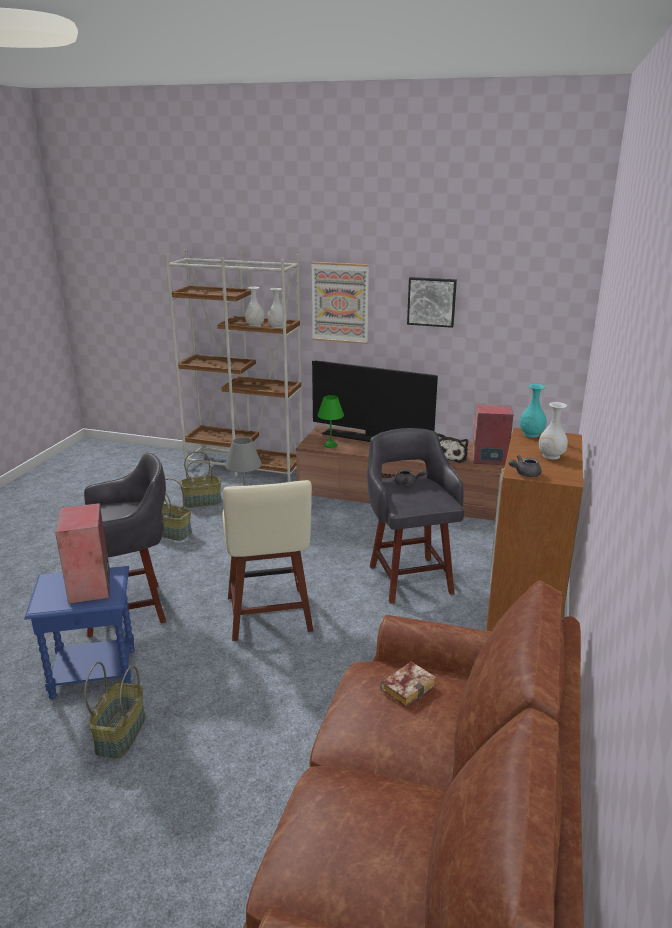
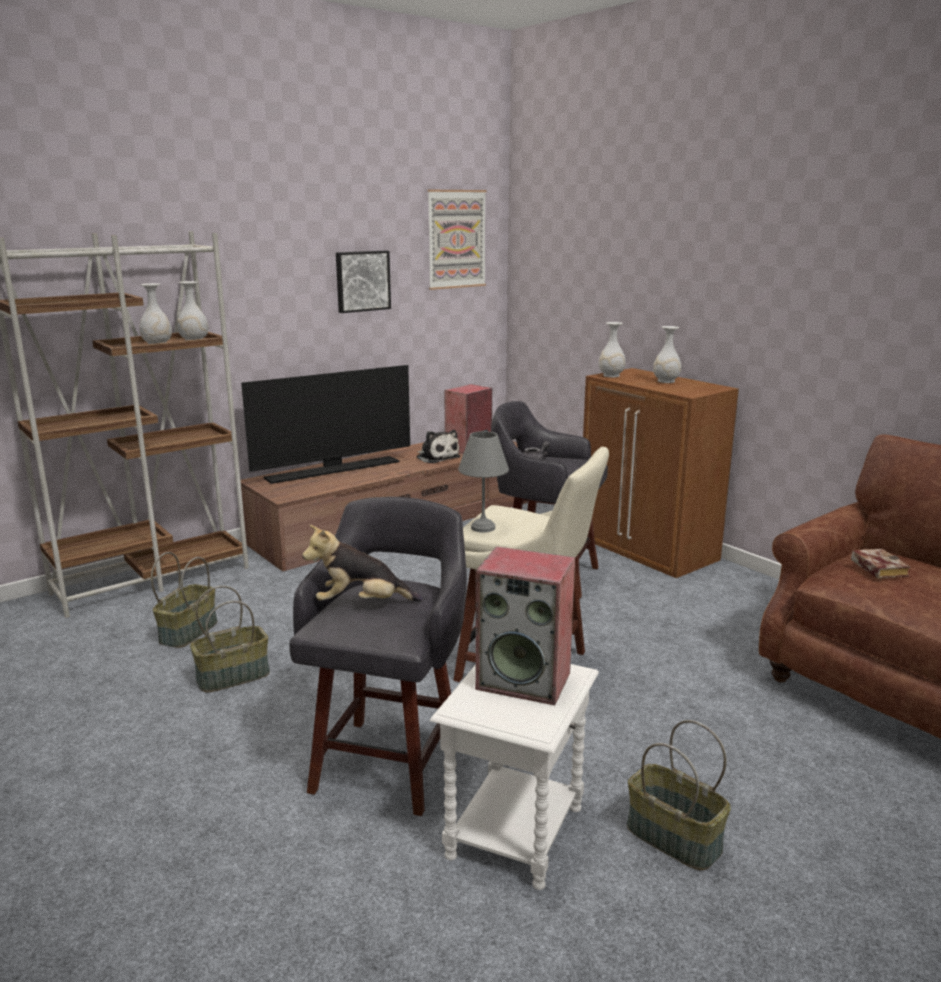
camera: 55 degrees left, 5 degrees down
(94, 671) = (513, 830): blue side table -> white side table
(110, 510) = (361, 604): none -> plush toy
(330, 445) = (307, 489): green table lamp -> none
(340, 302) = (252, 297): picture -> picture (456, 239)
(524, 474) = (693, 393): grey teapot -> none
(531, 434) = (610, 375): turquoise vase -> white vase

